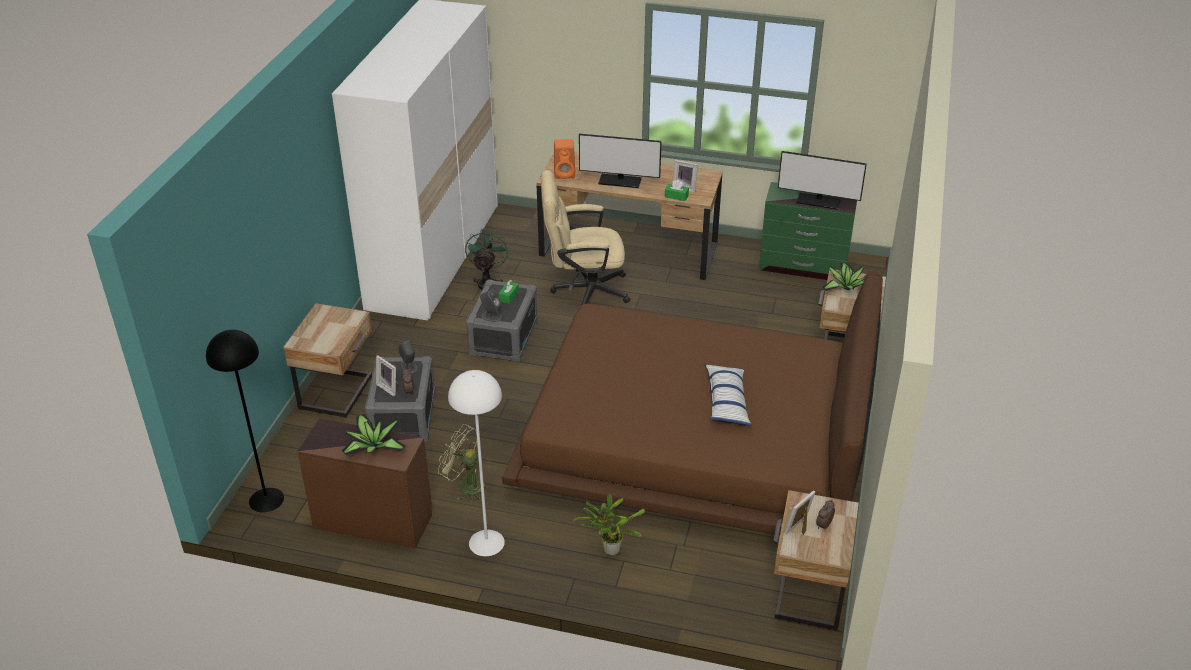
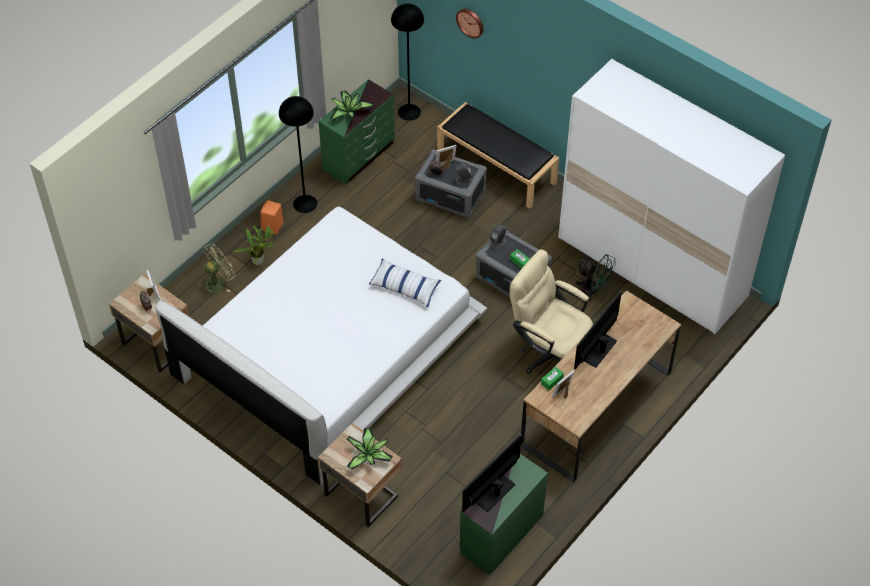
camera: 115 degrees right, 15 degrees up
(239, 276) = (470, 22): none -> wall clock
(338, 393) = (497, 167): beige nightstand -> black bench
(373, 520) = (359, 156): brown dresser -> green dresser
(465, 485) = (362, 208): green fan -> green fan (218, 282)
(486, 542) = (305, 203): white floor lamp -> black floor lamp
(565, 173) = (631, 315): orange speaker -> orange speaker (272, 227)
(583, 290) = (549, 351): beige office chair -> beige office chair turned 75 degrees counterclockwise
(695, 439) = (328, 348): brown bed -> white bed
(727, 402) = (298, 324): pillow -> pillow (405, 287)

